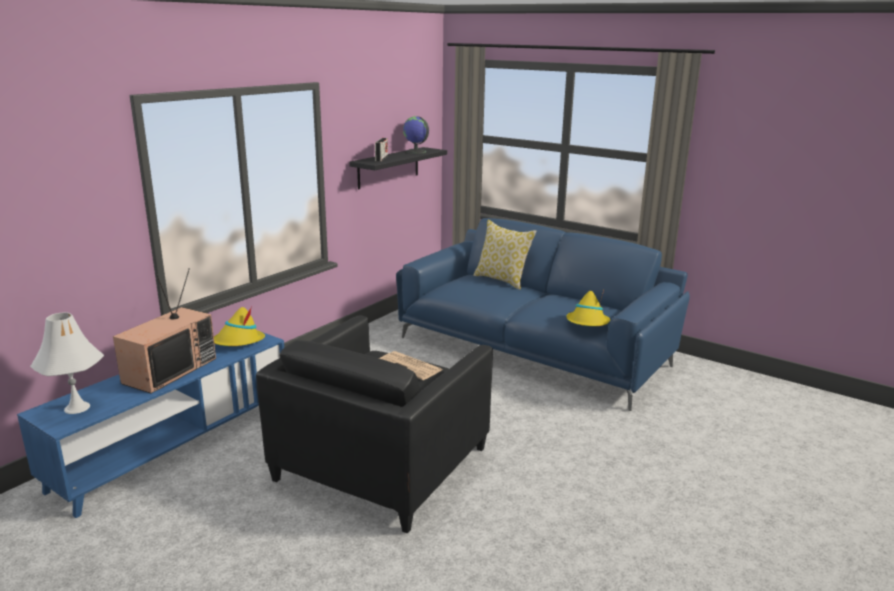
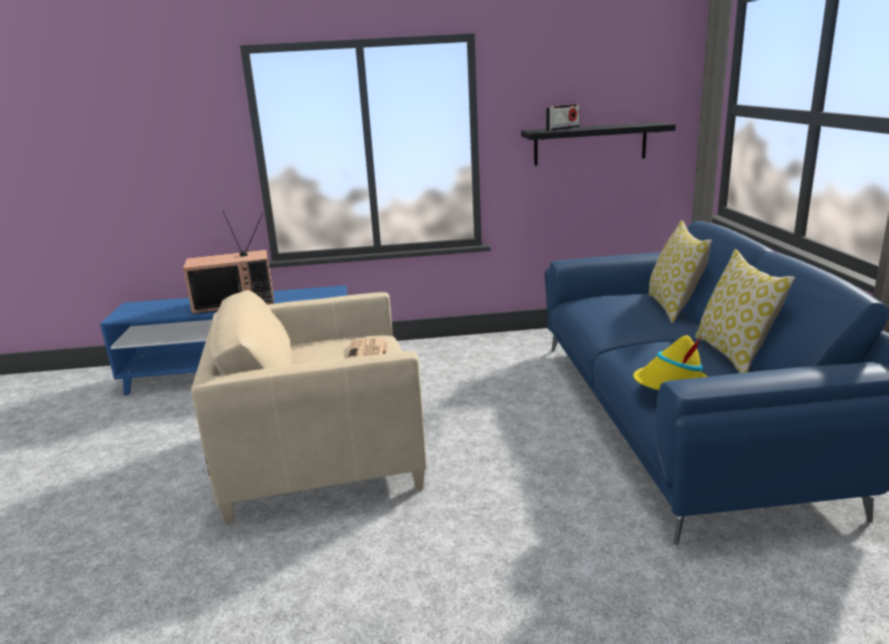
camera: 50 degrees right, 0 degrees up
(77, 407) = (147, 309): white table lamp -> none
(238, 342) = (314, 296): yellow hat -> none
(382, 463) = (323, 454): black armchair -> beige armchair
(415, 151) = (628, 125): globe -> none
(579, 299) = (734, 354): none -> pillow

